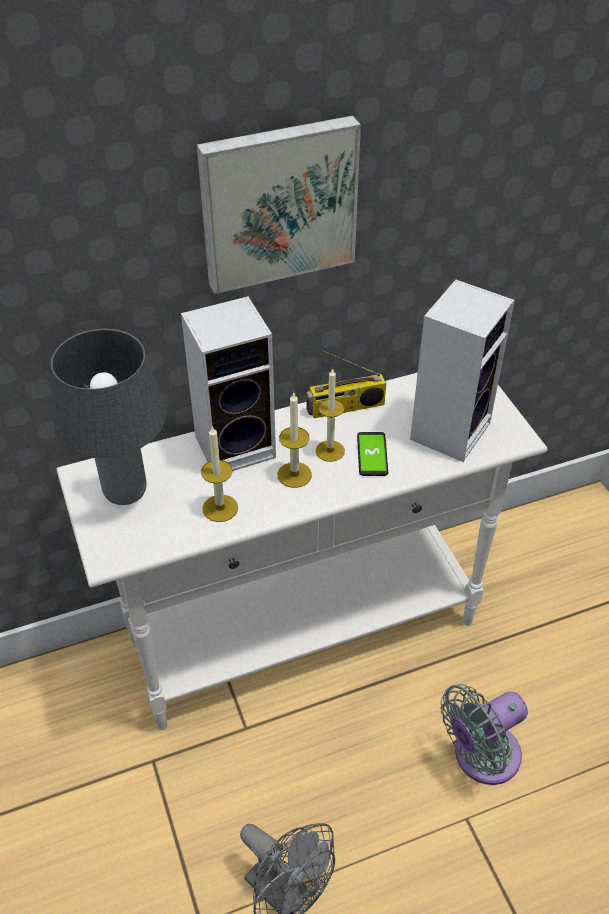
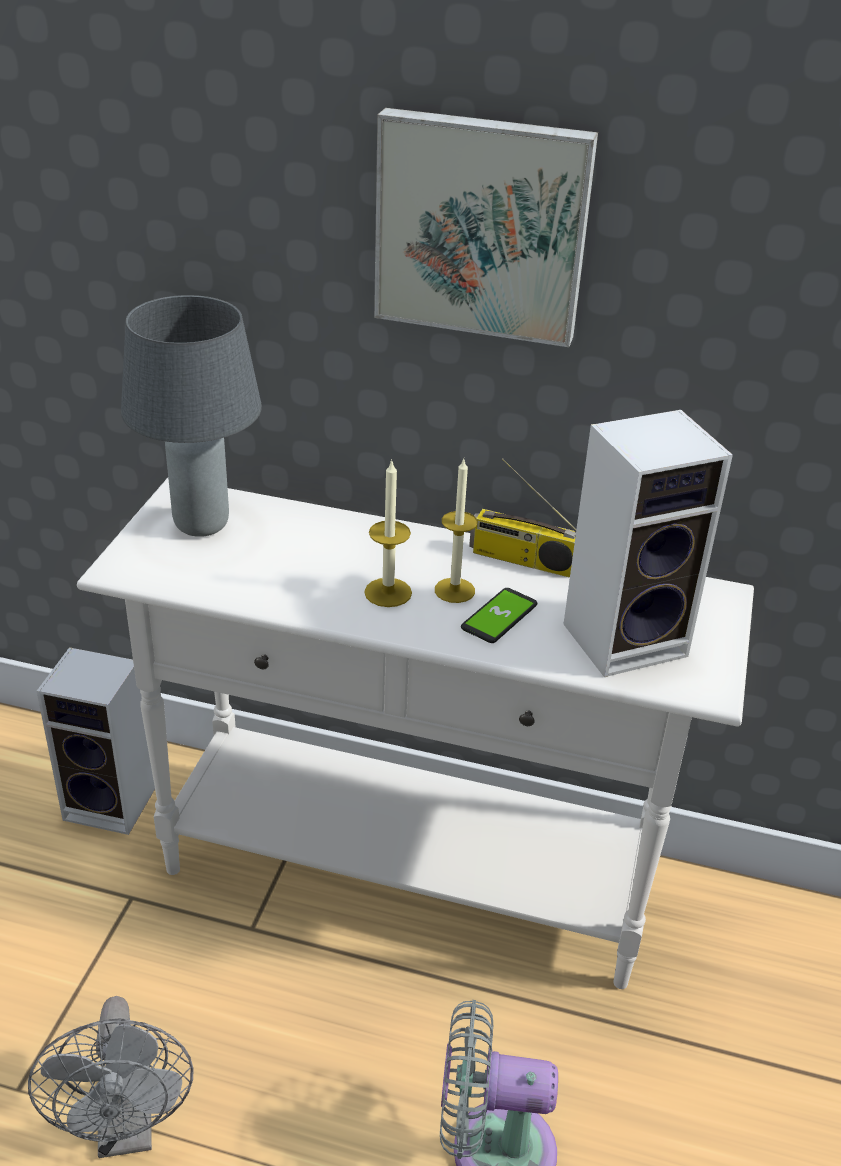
camera: 35 degrees right, 10 degrees down
(220, 508) = (274, 583): candle -> none
(237, 445) = (360, 538): speaker -> speaker (113, 803)

